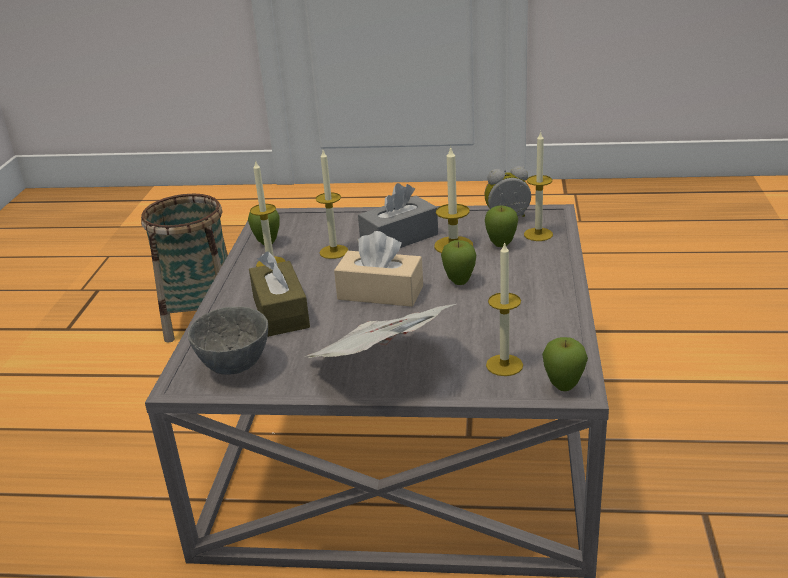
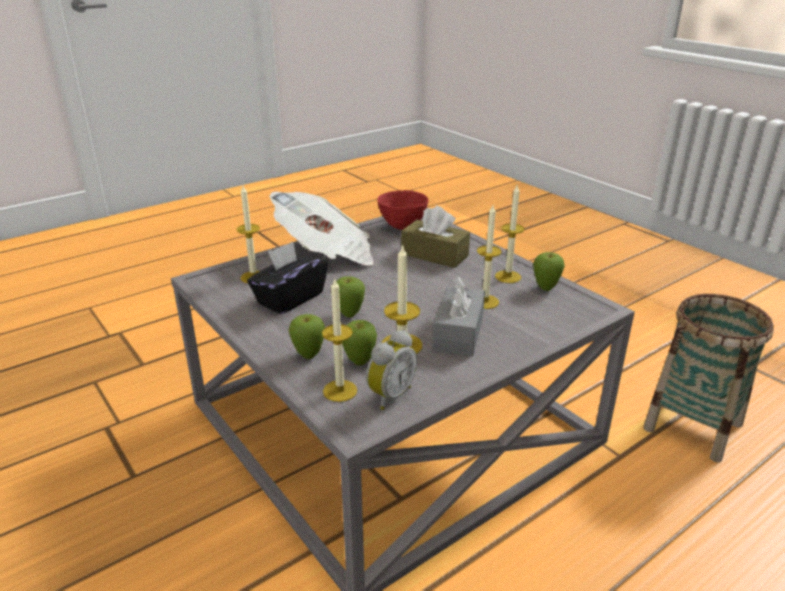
camera: 135 degrees right, 0 degrees up
(236, 366) = (402, 227): grey bowl -> red bowl
(380, 293) = (395, 287): beige tissue box -> none
(493, 320) = (290, 298): none -> black tissue box
(563, 388) = (205, 277): apple -> apple (309, 355)

